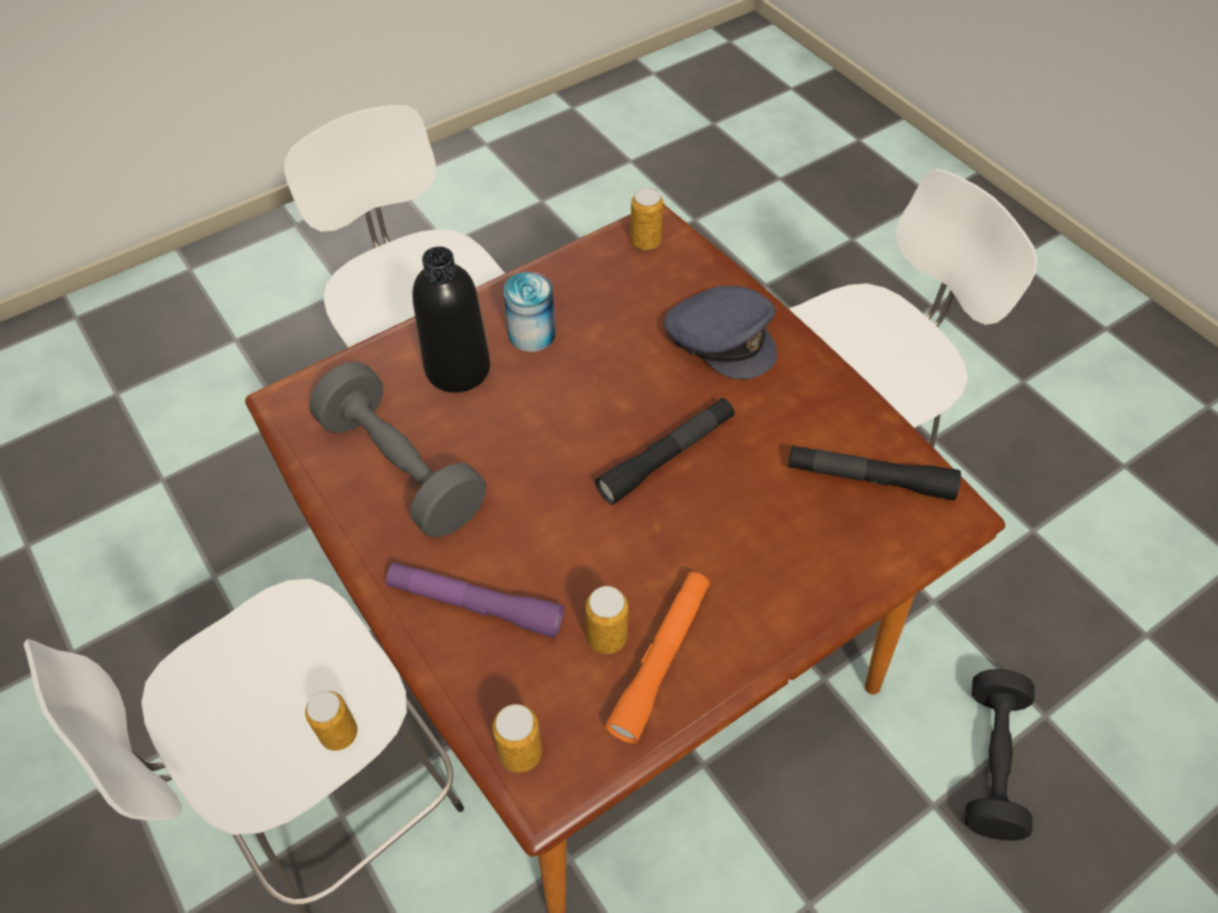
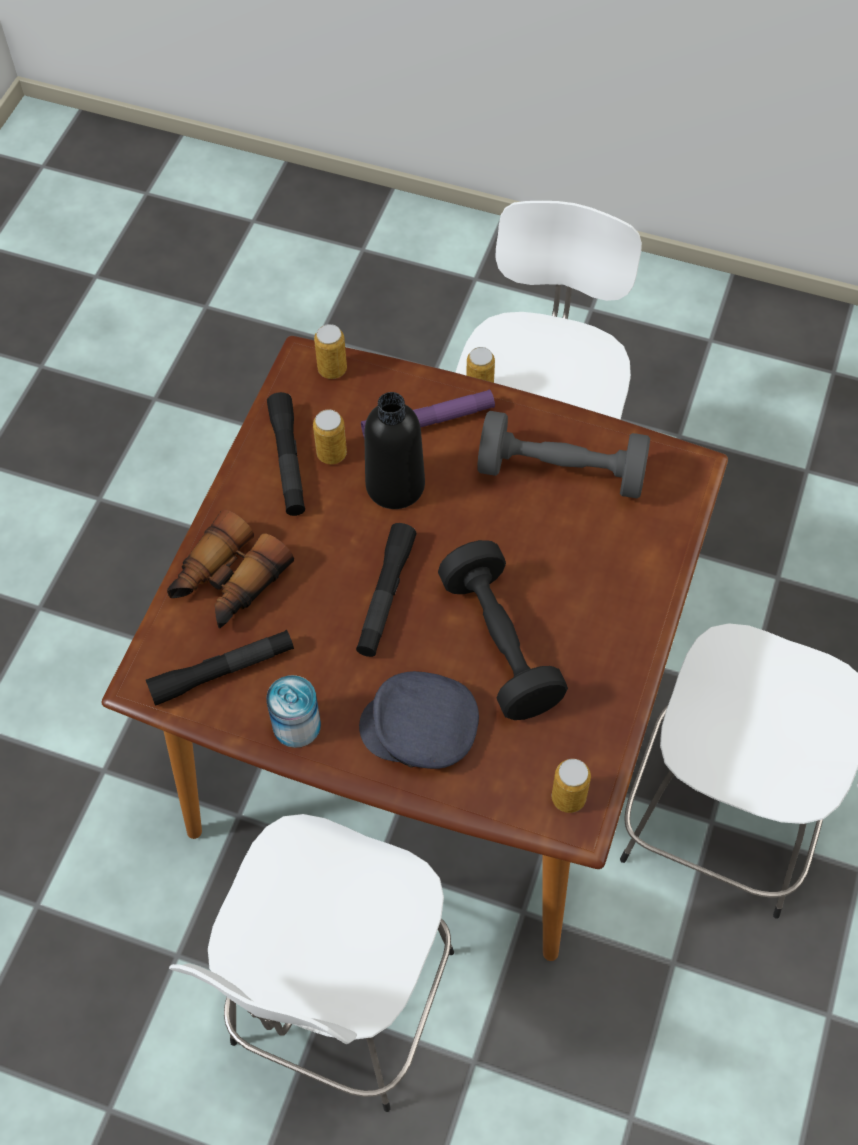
camera: 145 degrees right, 5 degrees up
(458, 368) = (602, 568): black bottle -> black bottle (395, 485)
(532, 334) = (576, 635): can -> can (296, 725)
(661, 660) = (288, 461): orange flashlight -> black flashlight
(814, 561) = (228, 582): none -> binoculars
(991, 762) = (69, 833): black dumbbell -> black dumbbell (500, 644)

